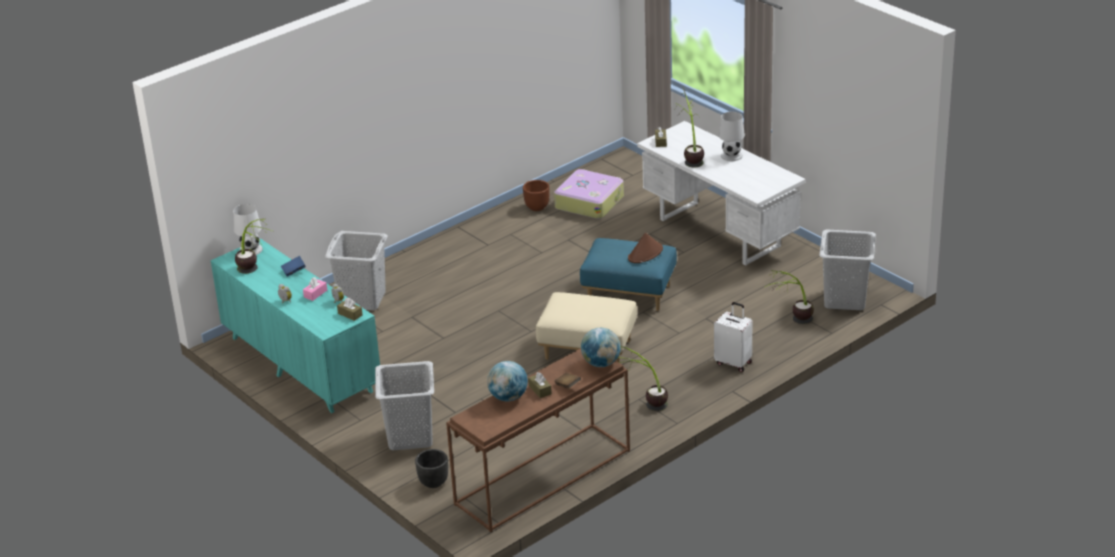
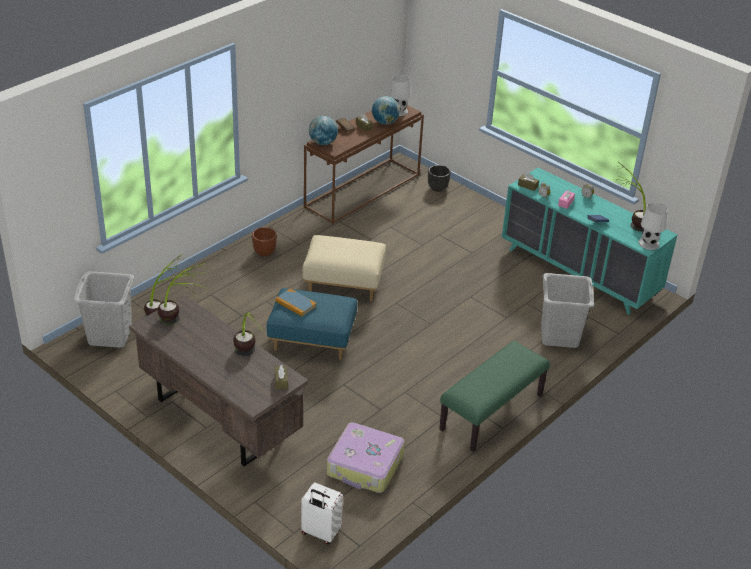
camera: 170 degrees right, 5 degrees up
(410, 436) = (466, 217): grey laundry basket -> none
(463, 237) = (492, 413): none -> green bench
(537, 207) = (423, 458): brown planter -> brown planter (264, 252)
(643, 404) = (295, 240): potted plant -> potted plant (181, 319)
(645, 253) = (296, 304): brown hat -> book
(720, 233) = (219, 419): white desk -> brown desk
(731, 155) = (202, 358): white table lamp -> white table lamp (399, 111)
(734, 362) = (221, 273): white suitcase -> white suitcase (320, 533)

